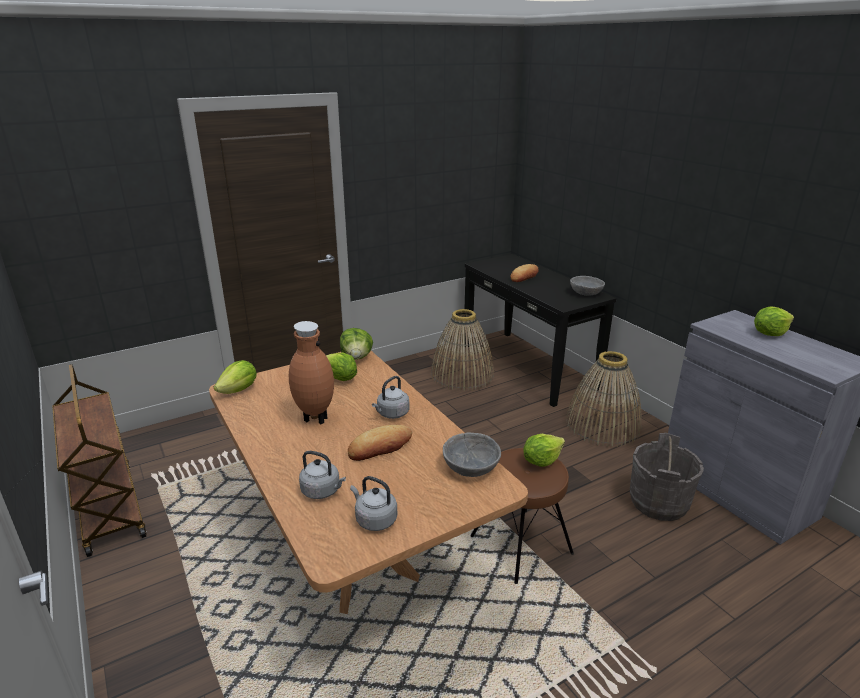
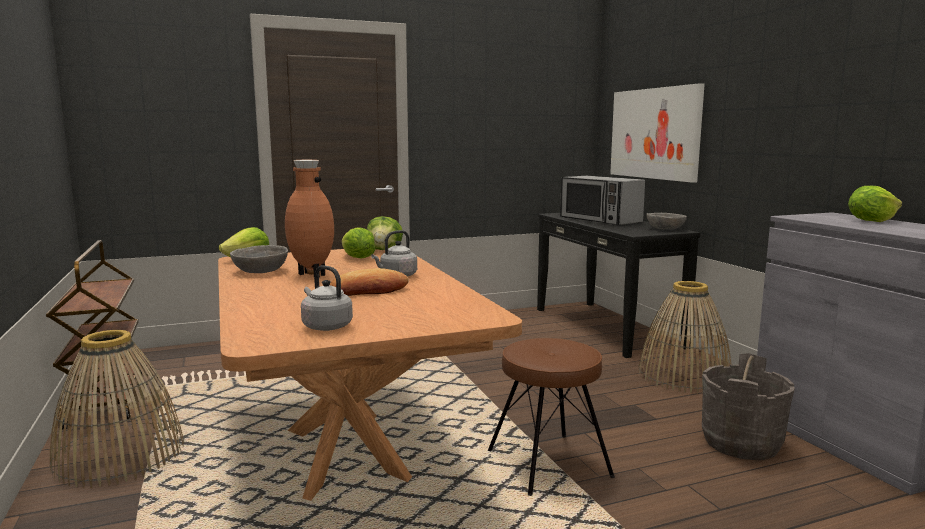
camera: 10 degrees right, 15 degrees down
(322, 491) = (283, 309): grey kettle -> none
(462, 375) = (527, 329): basket -> basket (120, 455)
(471, 467) = (463, 305): grey bowl -> grey bowl (261, 271)
(524, 276) = (600, 220): bread -> microwave
(541, 460) = (571, 346): lettuce -> none
(575, 197) = (654, 133): none -> picture

